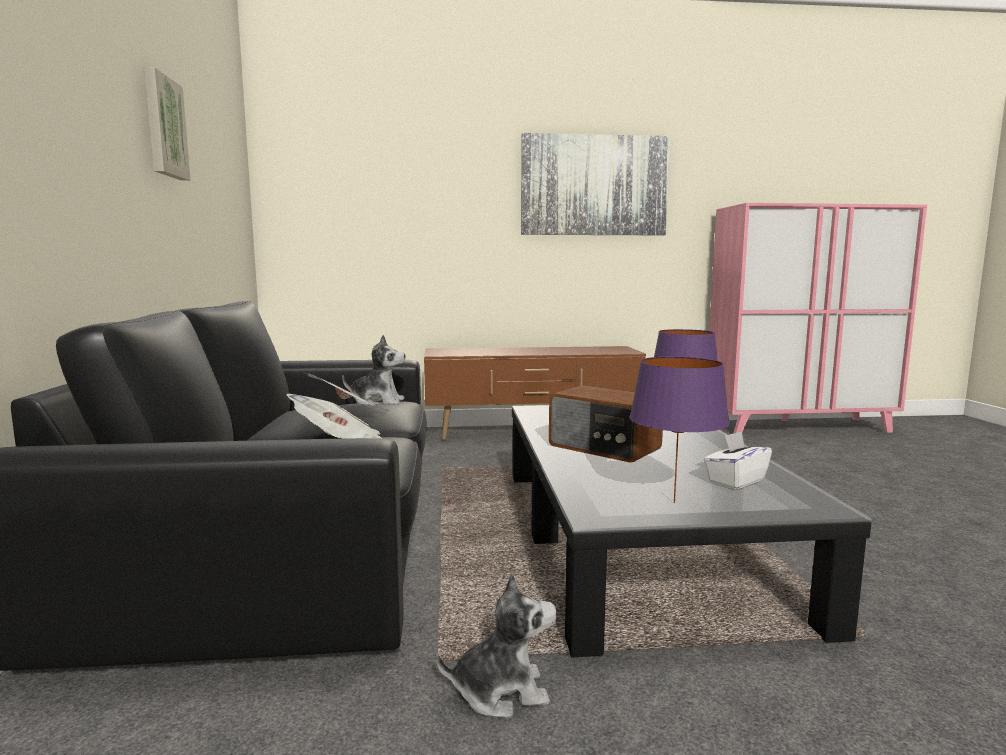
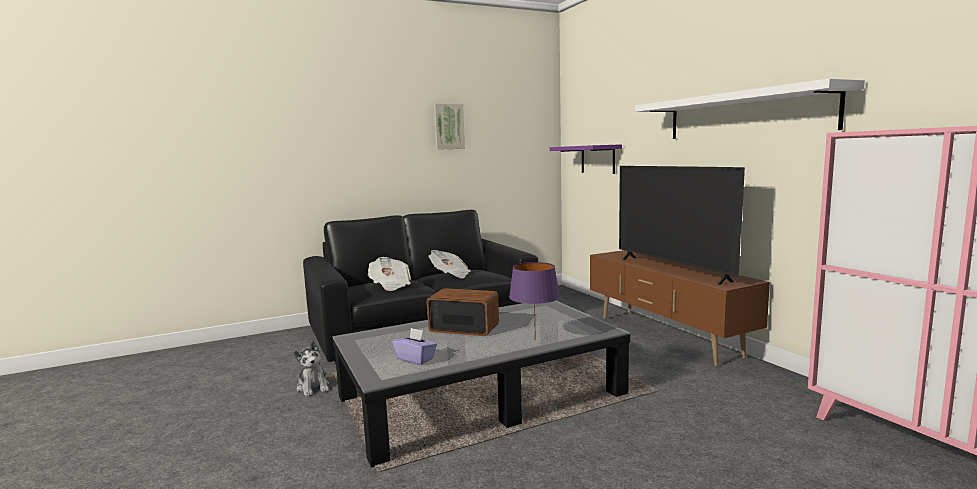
camera: 70 degrees right, 0 degrees up
(355, 228) = (598, 159): none -> purple shelf
(378, 402) = (488, 274): plush toy -> none
(549, 351) = (672, 269): none -> television
(594, 186) = (745, 115): picture -> white shelf
(604, 448) = (464, 327): radio -> radio turned 90 degrees clockwise
(675, 502) = (372, 349): purple table lamp -> none
(735, 481) = (415, 359): white tissue box -> purple tissue box

